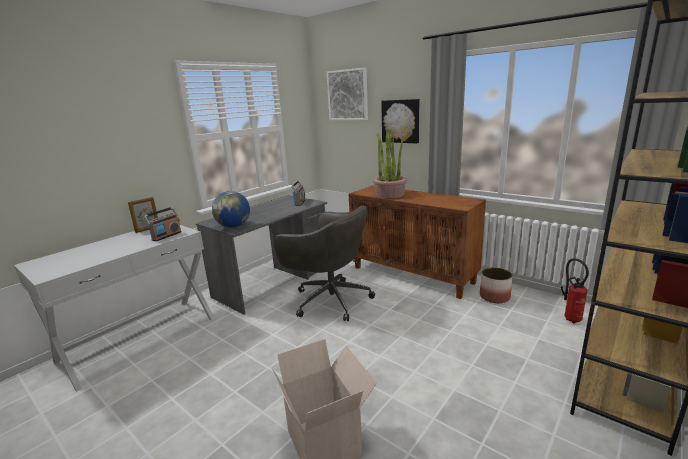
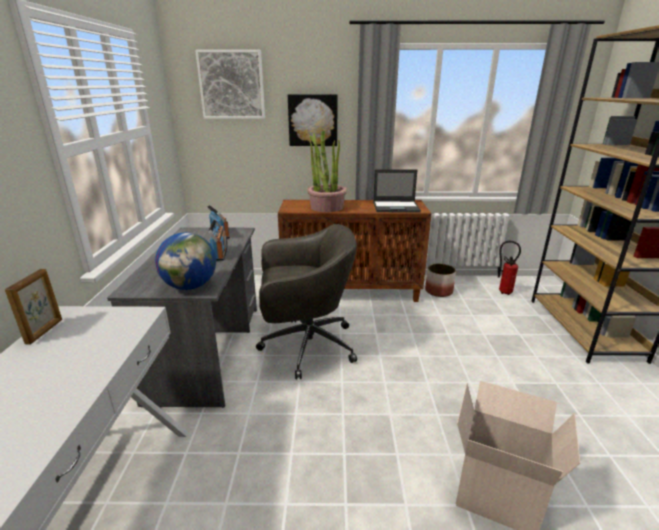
camera: 40 degrees left, 5 degrees up
(166, 236) = (116, 331): radio -> radio (220, 254)
(446, 202) = (396, 207): none -> laptop

